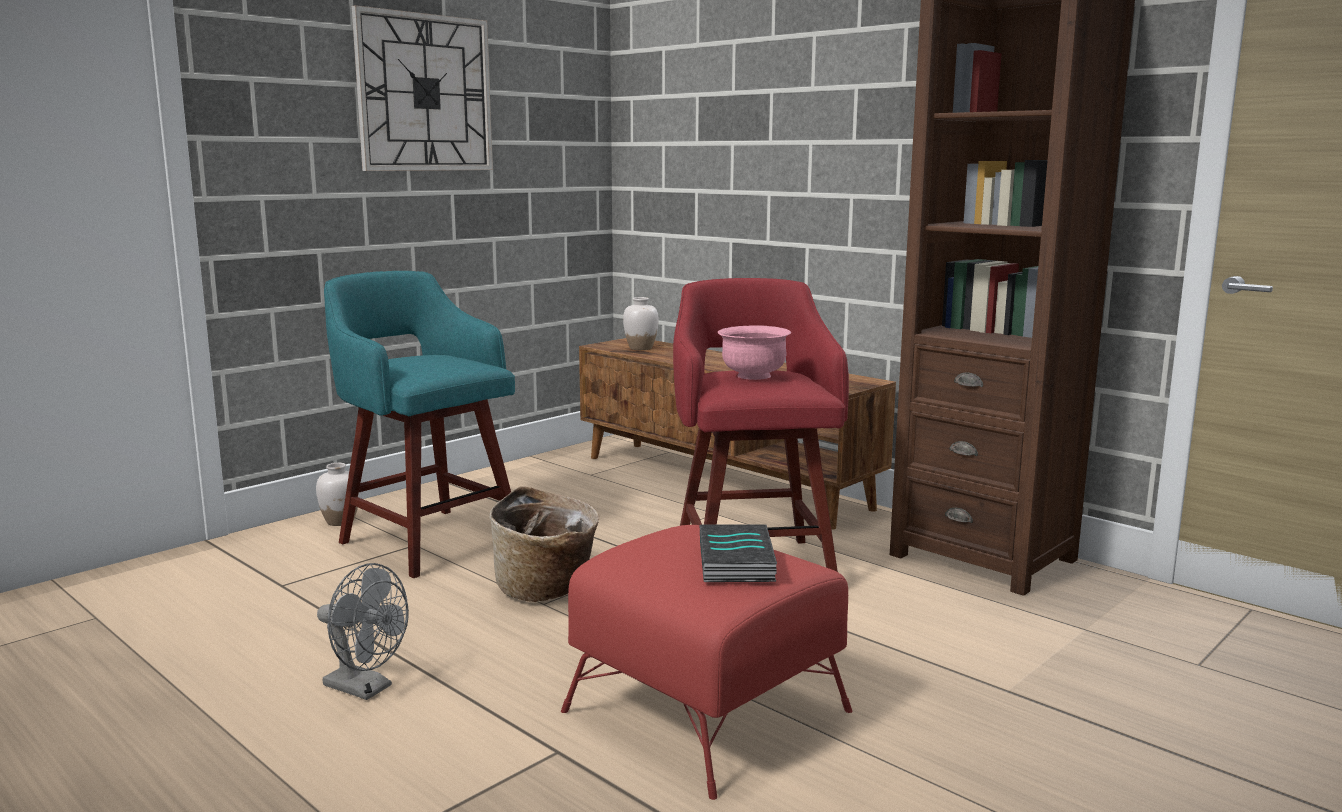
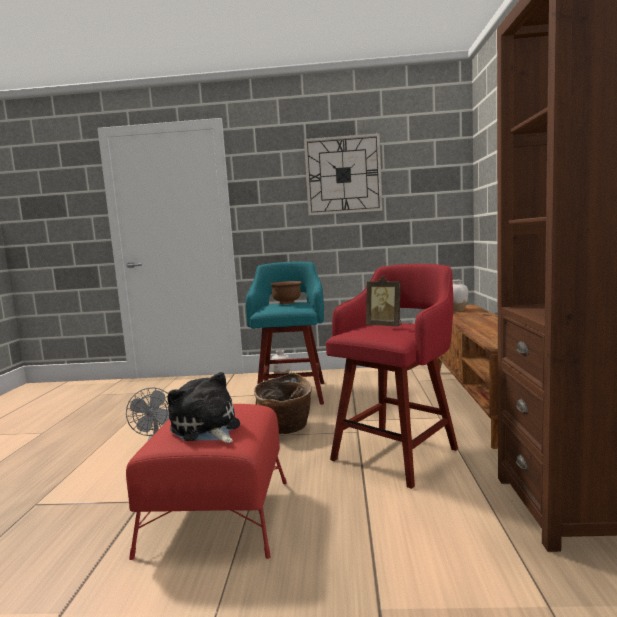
camera: 50 degrees right, 5 degrees down
(419, 358) = (287, 303): none -> brown bowl
(738, 562) = (206, 429): book -> plush toy
(753, 376) = (385, 326): pink bowl -> picture frame

